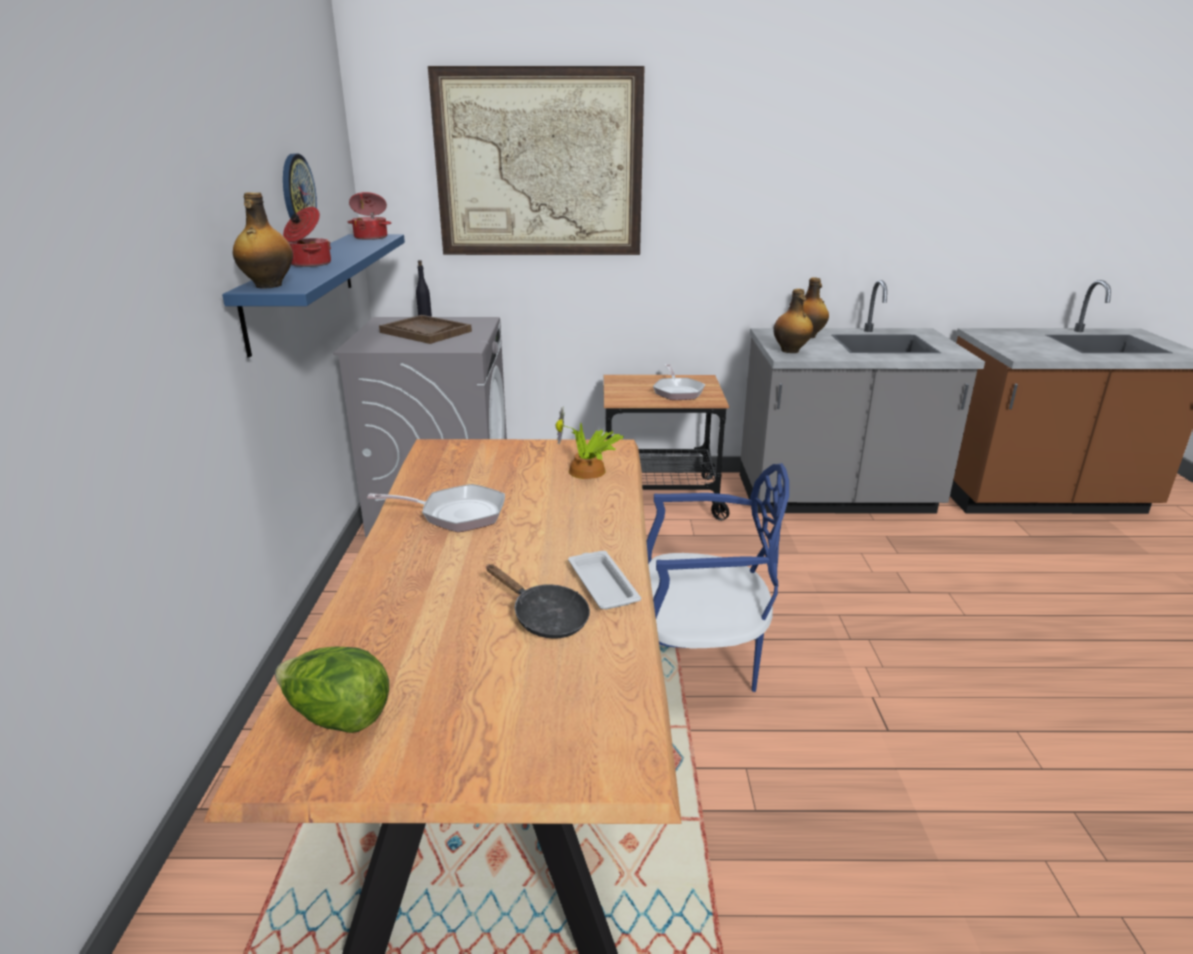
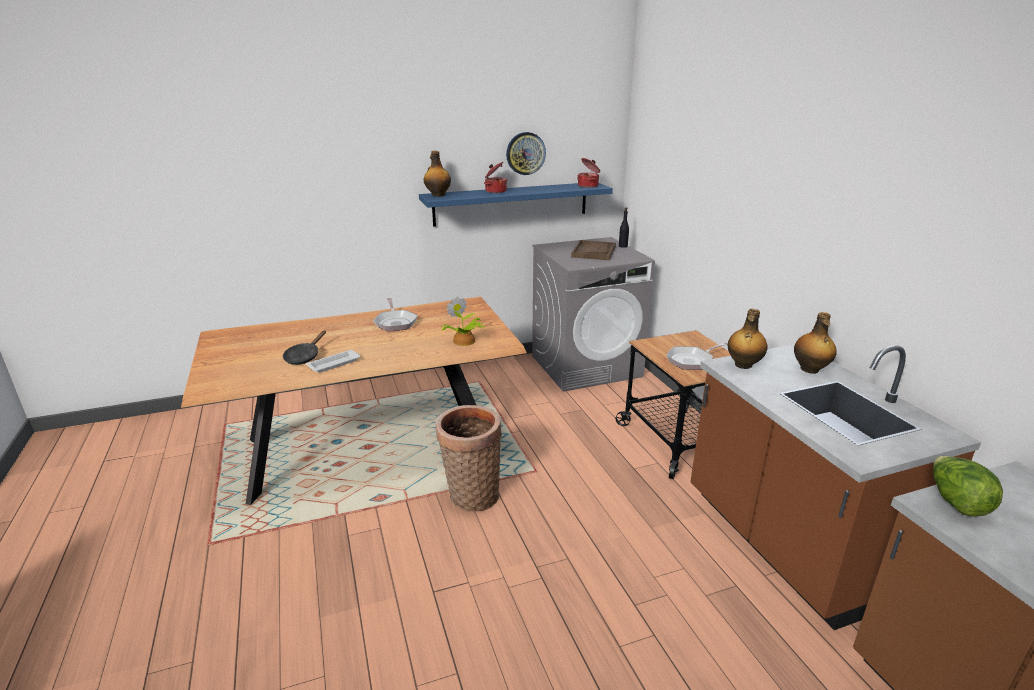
camera: 70 degrees right, 0 degrees up
(337, 717) = (238, 336): lettuce -> lettuce (955, 502)
(539, 164) = (698, 156): picture -> none
(699, 663) = (471, 495): blue chair -> basket
(836, 497) = (787, 544): grey counter -> brown counter

